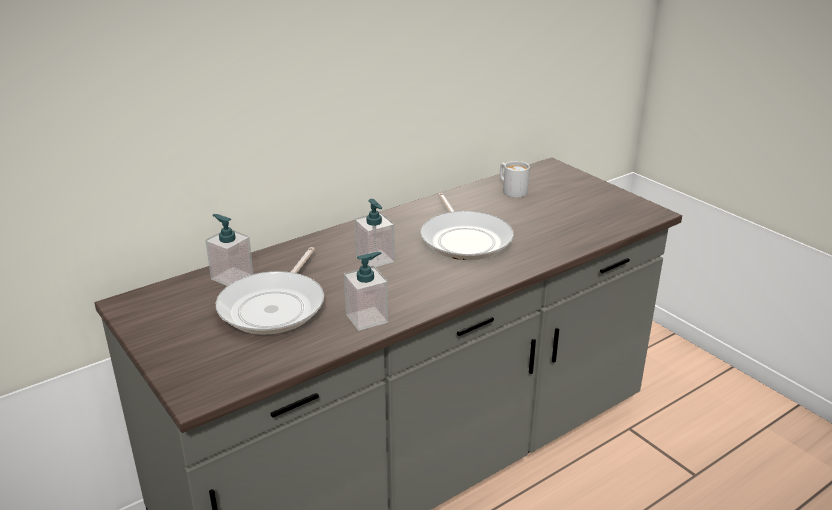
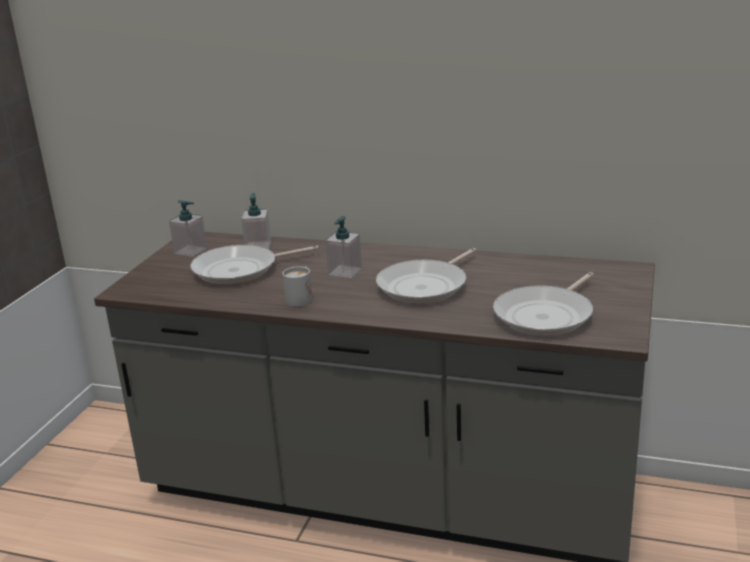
camera: 55 degrees right, 5 degrees down
(367, 318) = (262, 298): soap dispenser -> soap dispenser (191, 251)
(511, 190) = (547, 271): white mug -> white mug (301, 298)
(585, 220) = (546, 315): none -> frying pan

